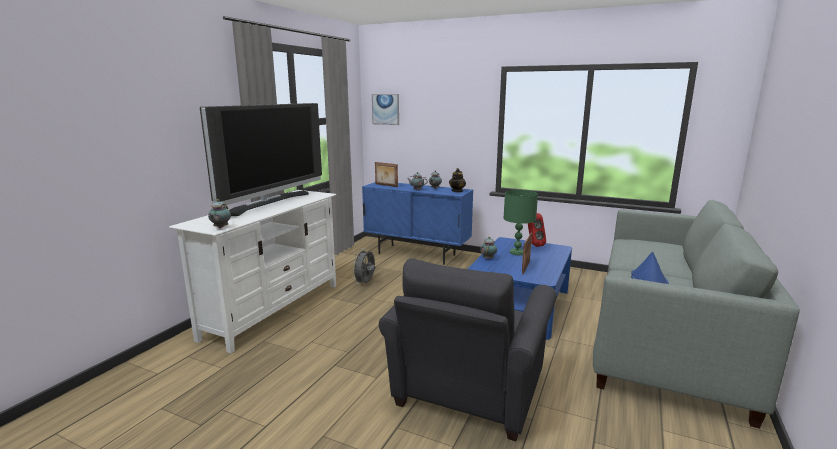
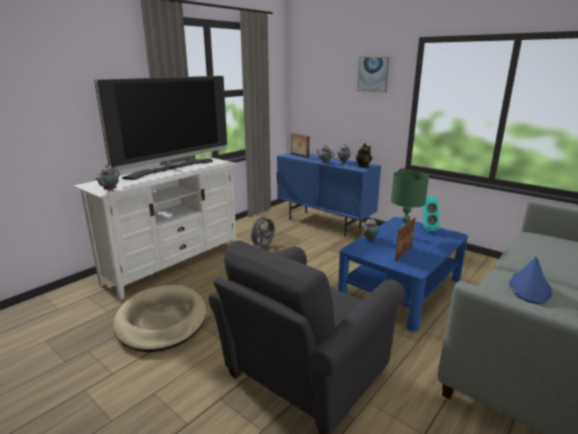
camera: 15 degrees right, 5 degrees up
(292, 367) = (161, 321): none -> beige dog bed
(385, 109) = (307, 81): picture -> picture (373, 74)
(533, 245) = (426, 228): red speaker -> turquoise speaker

